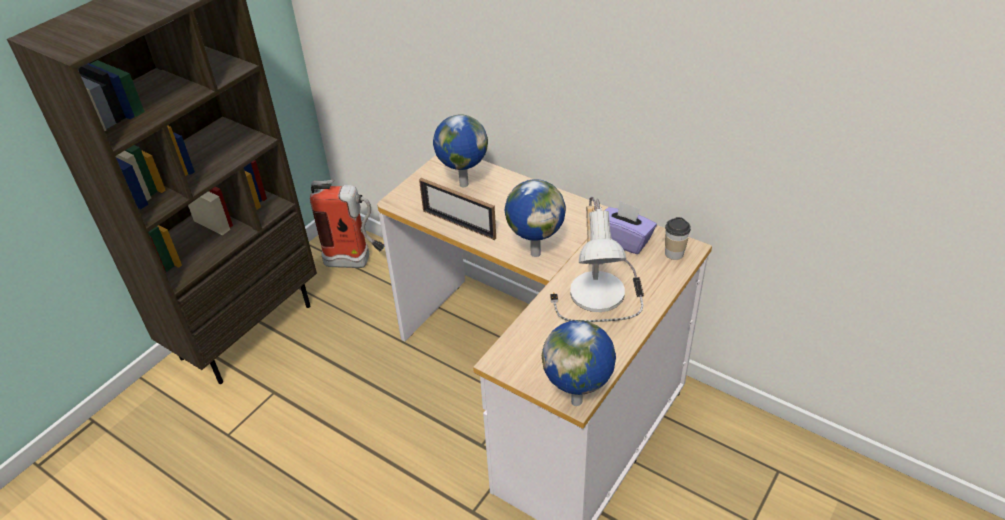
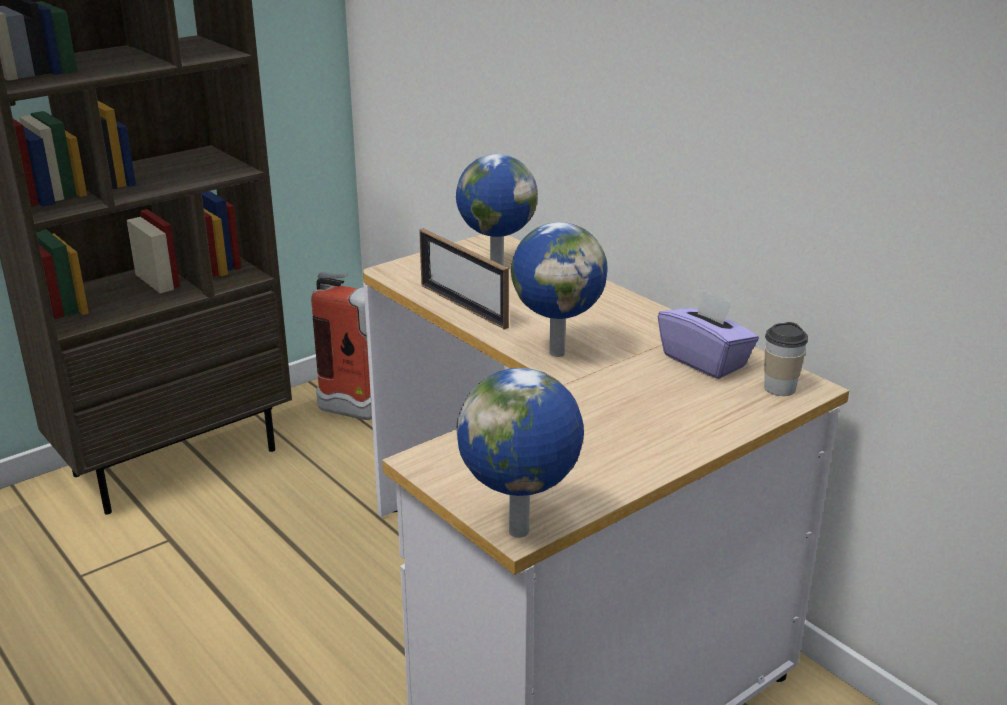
camera: 15 degrees right, 15 degrees down
(603, 295) = (636, 415): table lamp -> none

